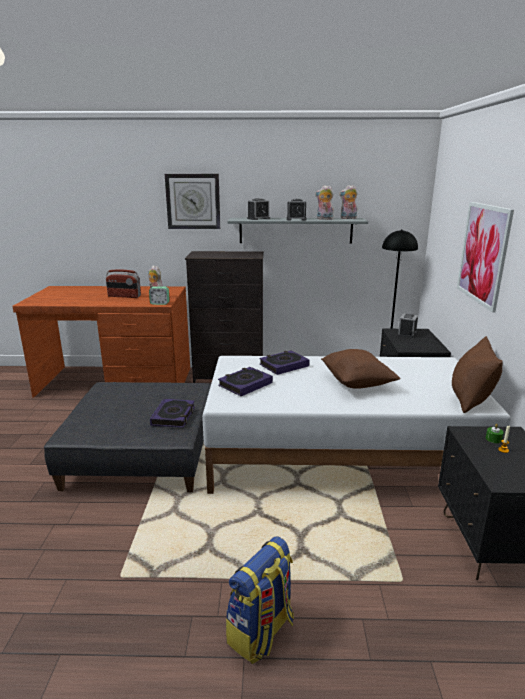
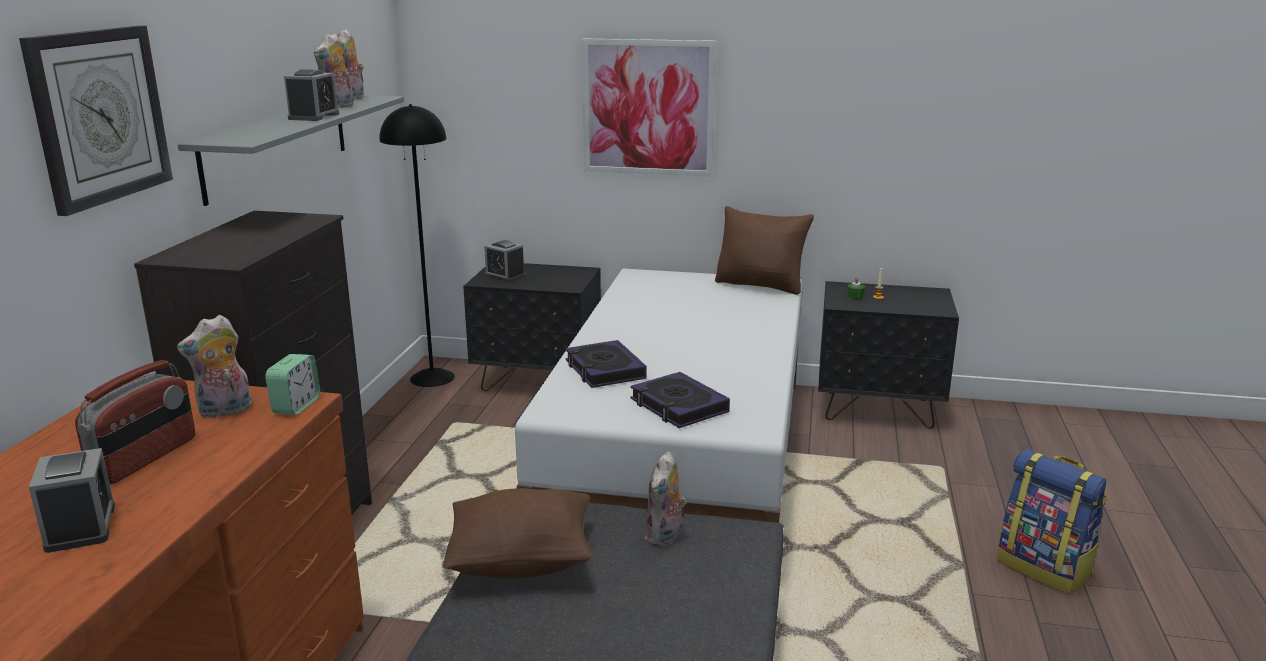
camera: 80 degrees left, 0 degrees up
(173, 416) = (665, 536): book -> plush toy
(258, 218) = (254, 131): alarm clock -> alarm clock (80, 527)
(356, 383) = (696, 331): brown pillow -> brown pillow (522, 561)

